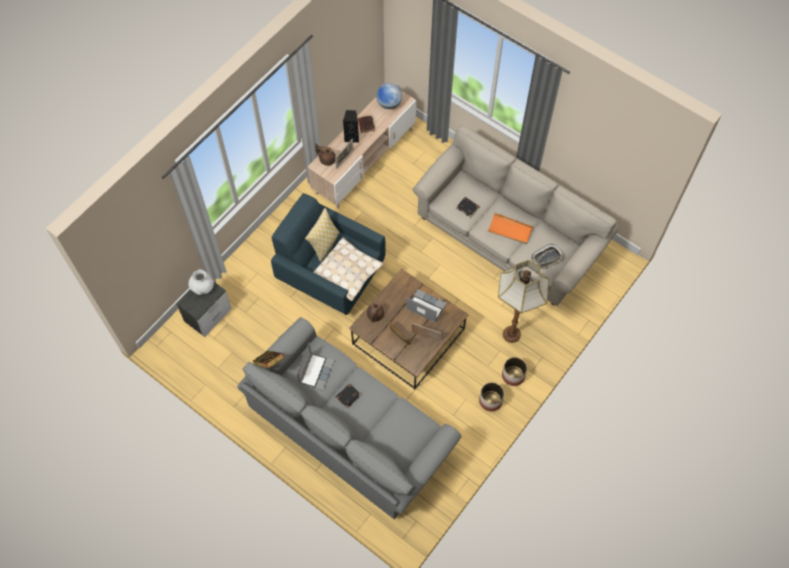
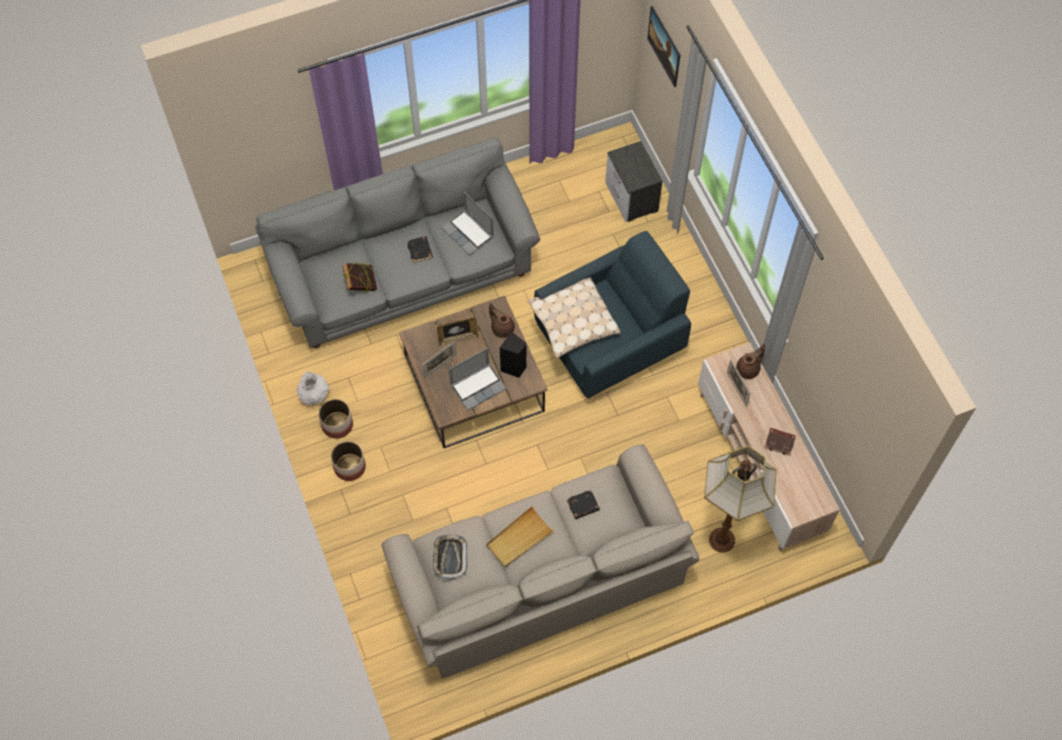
camera: 120 degrees right, 0 degrees up
(139, 256) = (663, 54): none -> picture
(202, 288) = (645, 172): white vase -> white vase (314, 395)
(269, 364) = (496, 178): book -> book (361, 286)
(324, 245) = (627, 316): pillow -> none
(352, 137) = (769, 416): black speaker -> black speaker (514, 368)
(389, 104) = (802, 490): globe -> none
(510, 230) = (519, 538): orange tray -> beige tray
(512, 334) = (402, 497): floor lamp -> floor lamp (722, 541)

